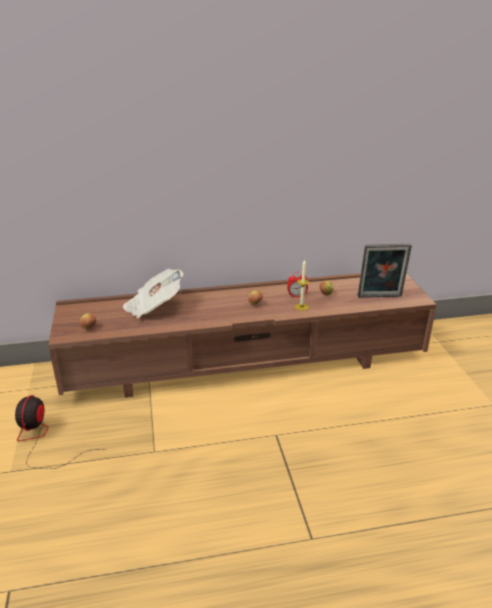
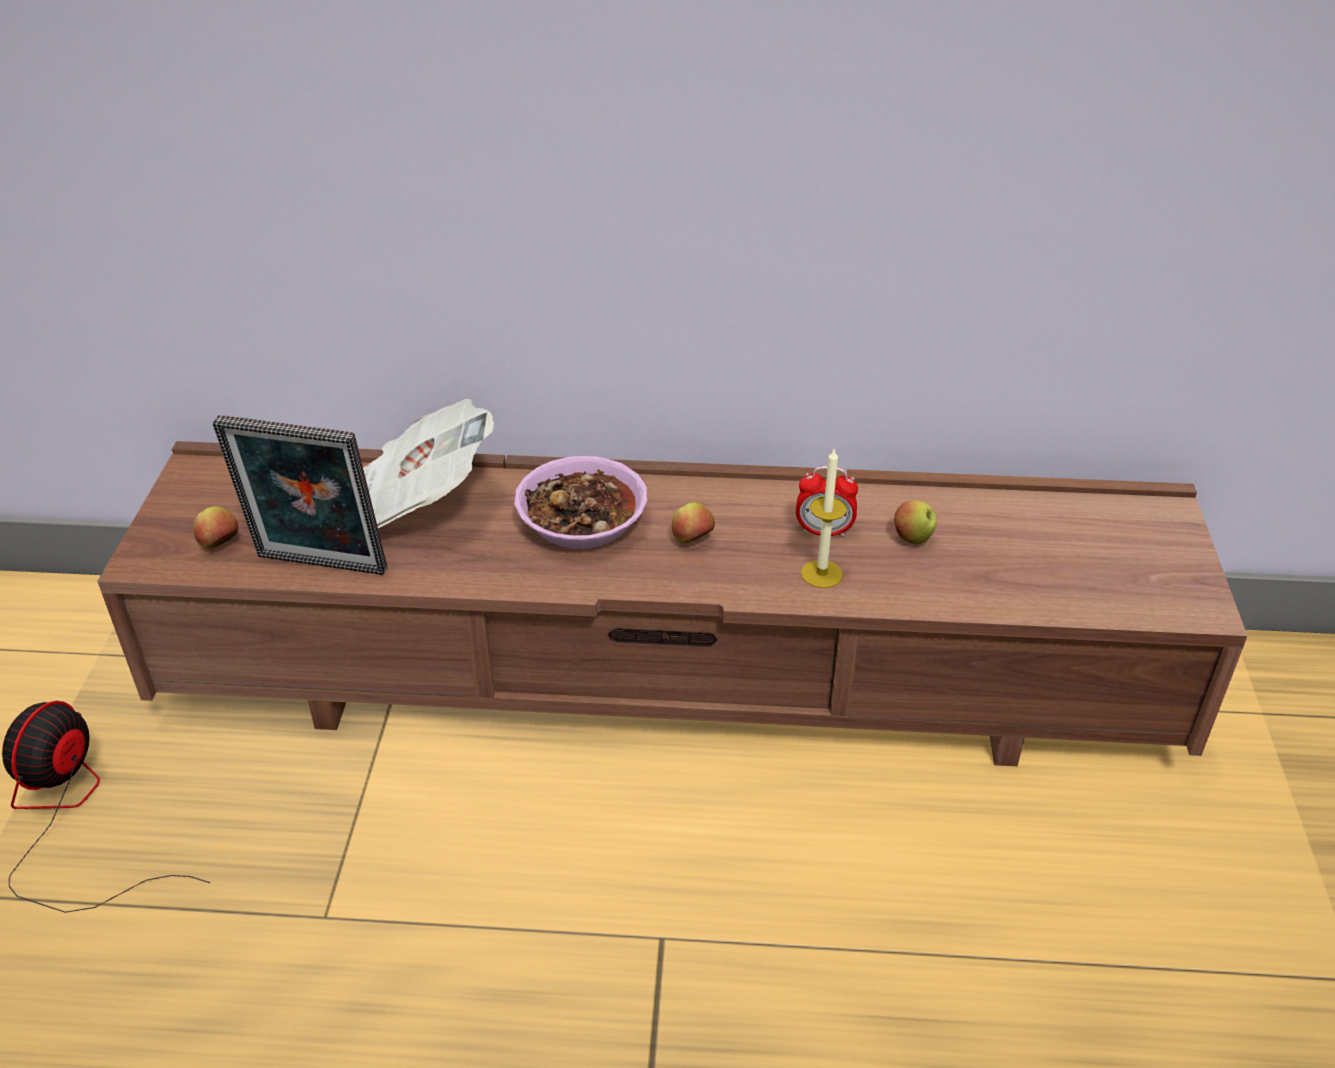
camera: 15 degrees right, 10 degrees up
(215, 304) = (581, 521): none -> bowl
(380, 297) = (1075, 579): picture frame -> picture frame (319, 568)

